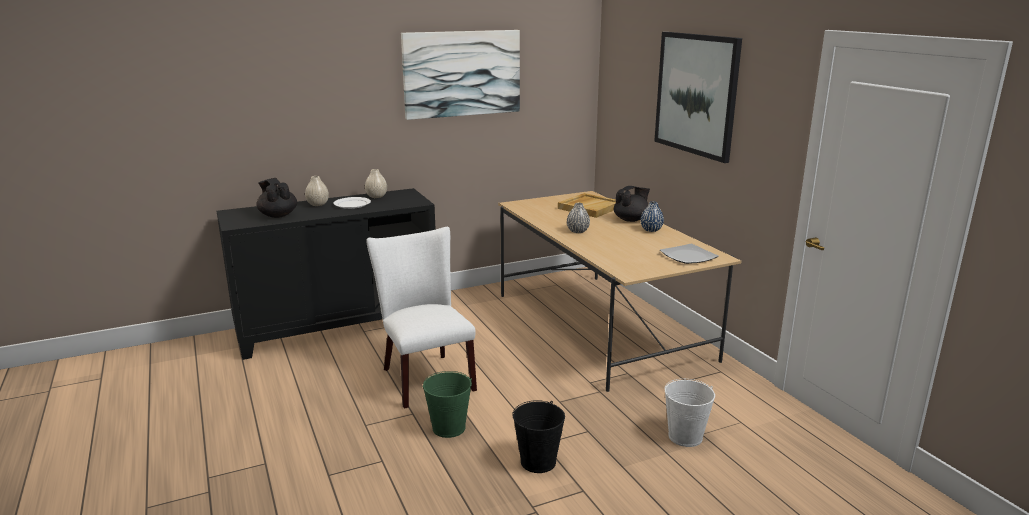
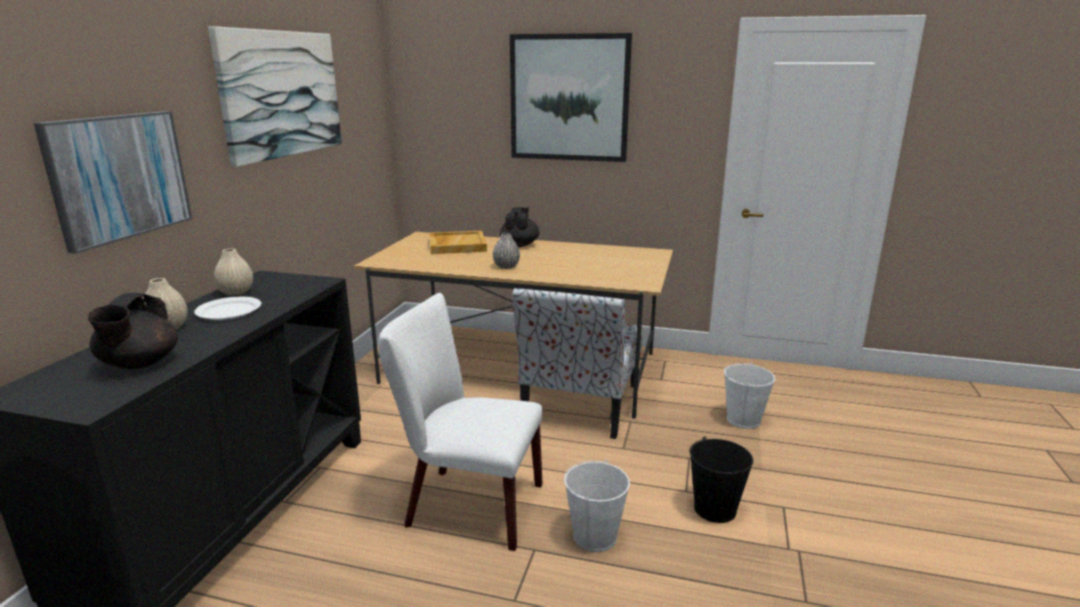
camera: 50 degrees left, 0 degrees up
(278, 215) = (139, 364): black teapot -> black teapot turned 90 degrees counterclockwise
(321, 118) = (119, 177): none -> picture
(449, 428) = (595, 536): green bucket -> white bucket
(588, 365) = (579, 405): none -> chair
(651, 230) = (557, 248): blue vase -> none
(687, 256) = (637, 258): plate -> none

